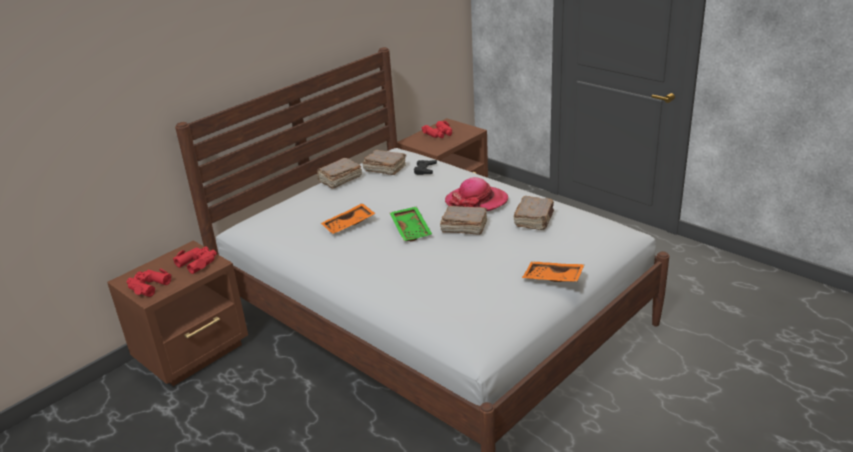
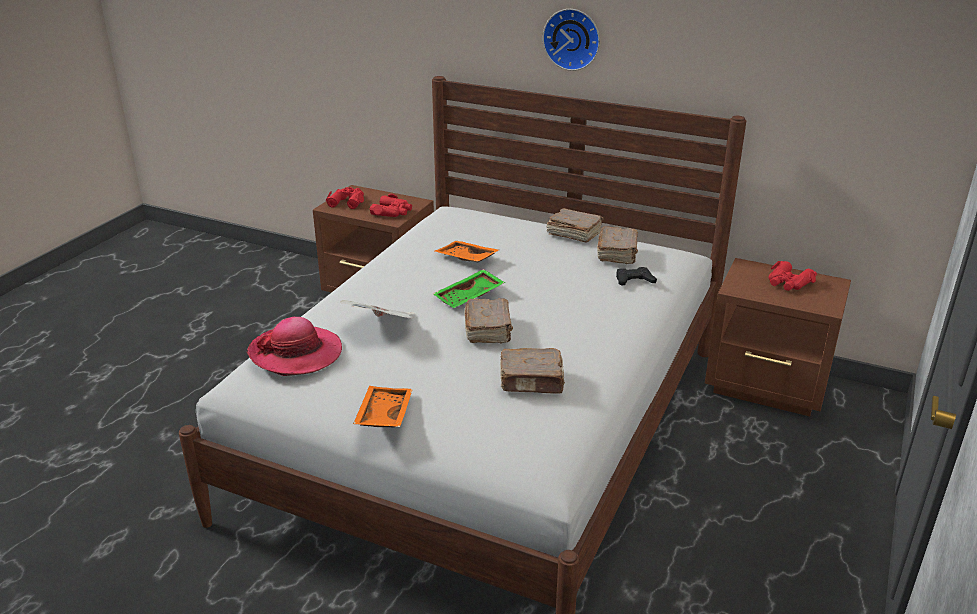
camera: 70 degrees right, 0 degrees up
(269, 42) = (572, 38): none -> wall clock
(435, 269) = (382, 327): none -> newspaper
(476, 201) = (563, 329): hat -> hat (296, 353)

